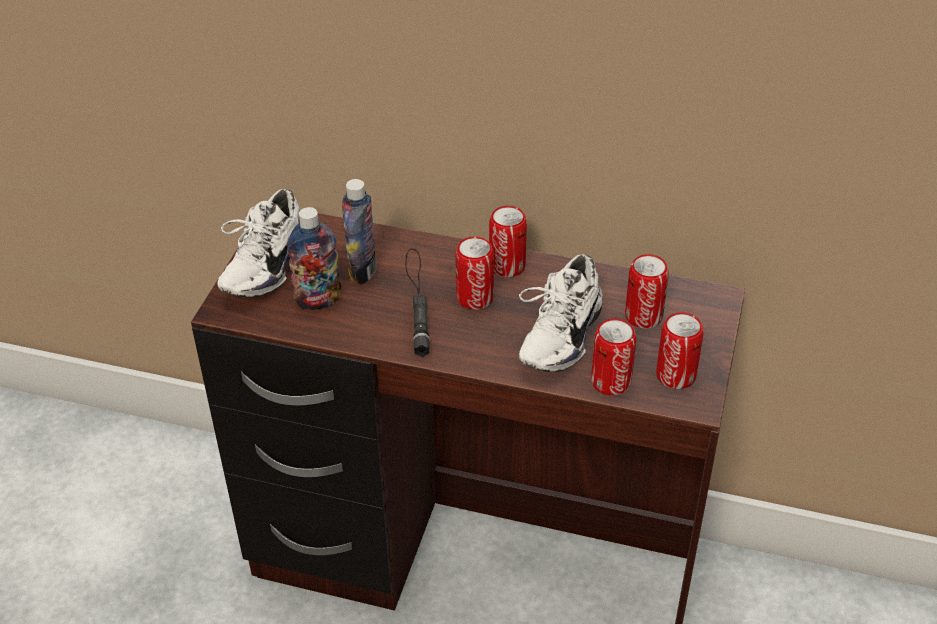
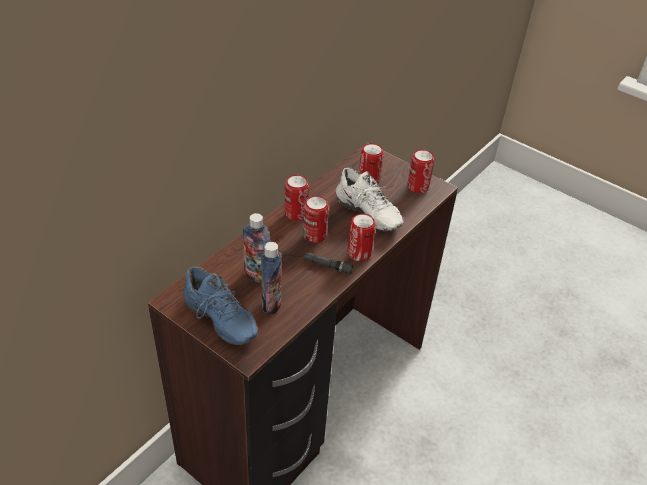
camera: 70 degrees left, 0 degrees up
(262, 266) = (217, 322): white shoe -> blue shoe
(611, 382) = (410, 209): can -> can (359, 253)

